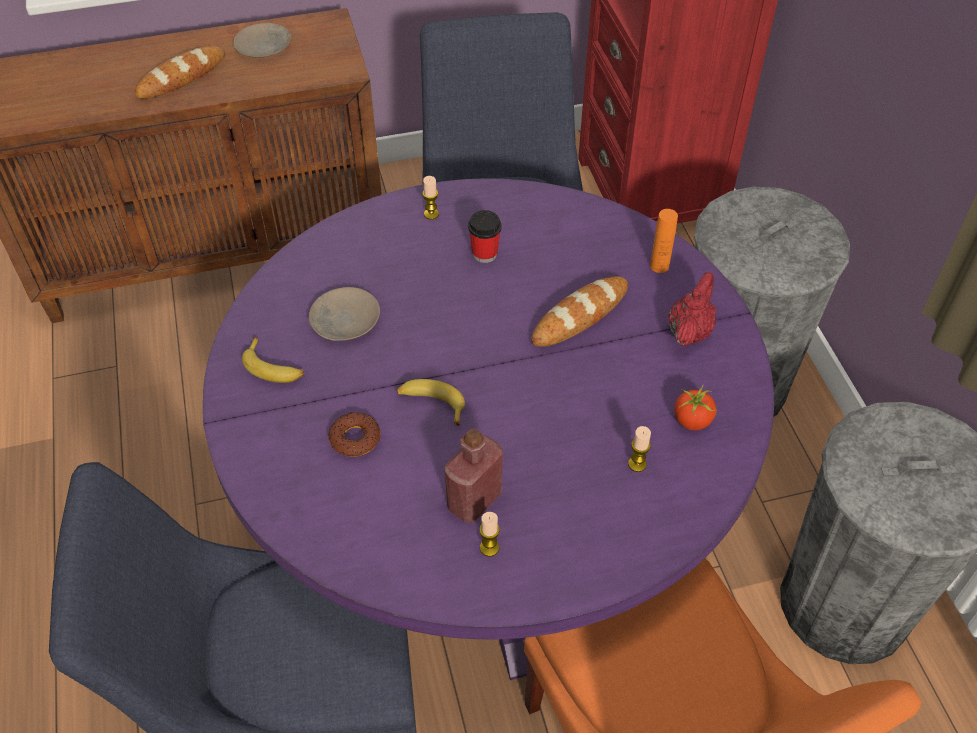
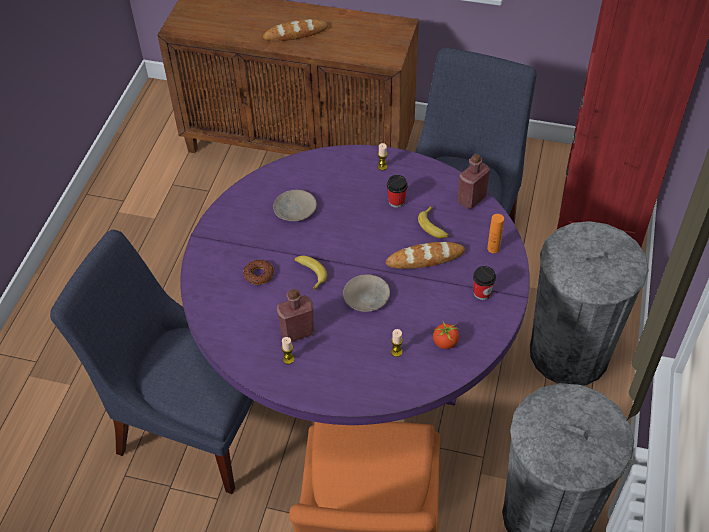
camera: 30 degrees right, 0 degrees up
(264, 47) = (353, 29): beige plate -> beige plate (367, 297)
(274, 367) = (242, 220): banana -> banana (434, 227)
(583, 213) = (471, 199): none -> red bottle
(689, 331) = (482, 293): red teapot -> cup

